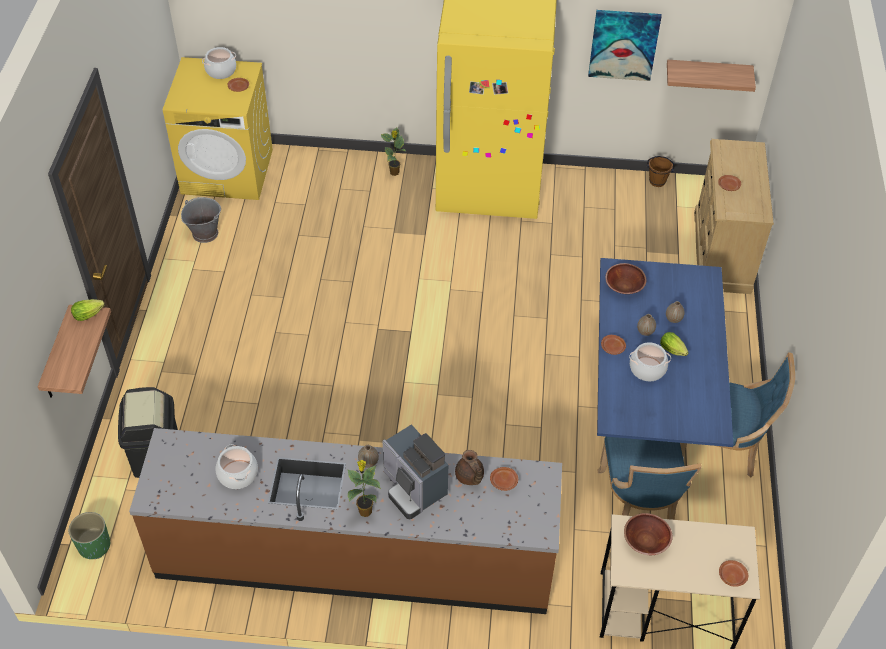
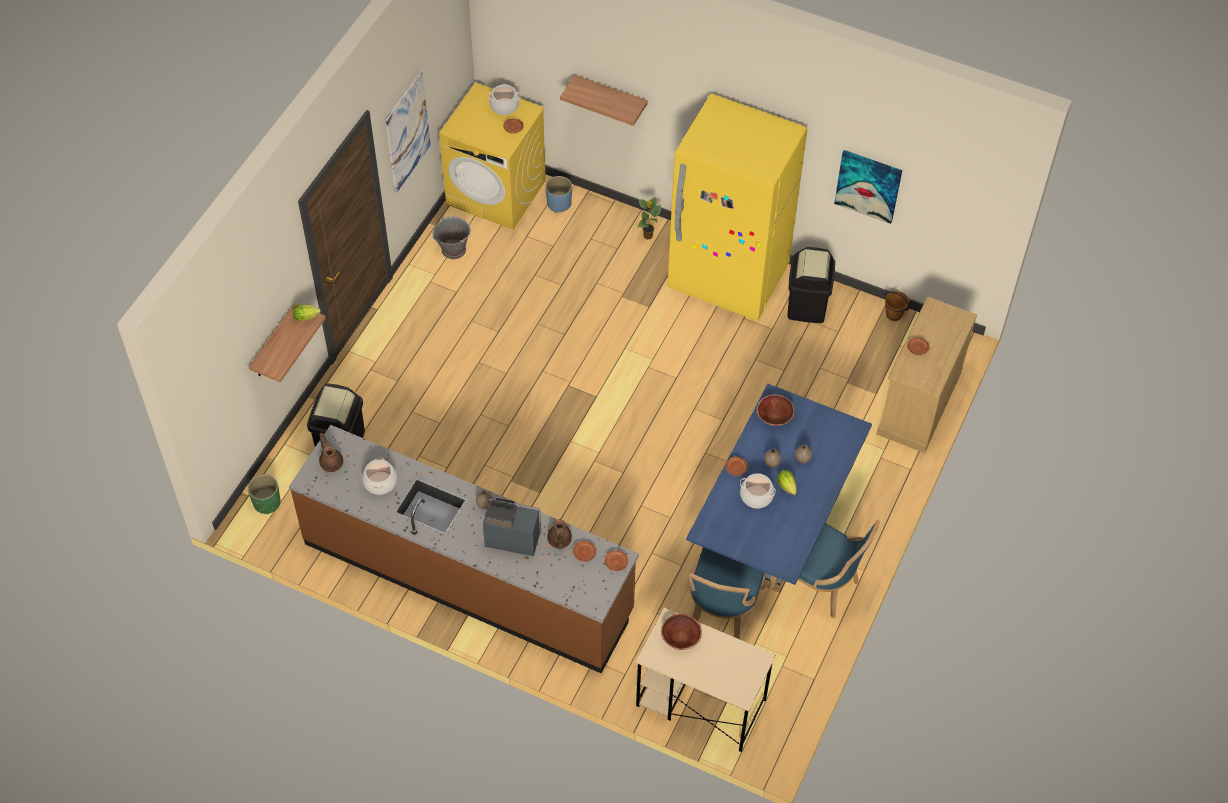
camera: 20 degrees right, 5 degrees up
(135, 104) = (407, 132): none -> picture
(171, 469) = (331, 462): none -> brown teapot
(294, 166) = (559, 203): none -> blue planter
(365, 510) = (466, 542): potted plant -> none
(414, 488) = (511, 536): coffee machine -> coffee machine turned 120 degrees clockwise
(575, 194) = (807, 306): none -> black trash can
(707, 74) = (945, 233): shelf -> shelf (610, 97)
(731, 576) = (735, 686): brown plate -> brown plate (616, 562)

